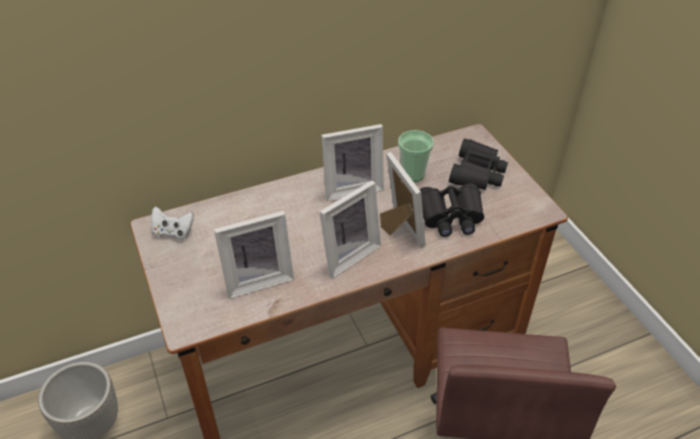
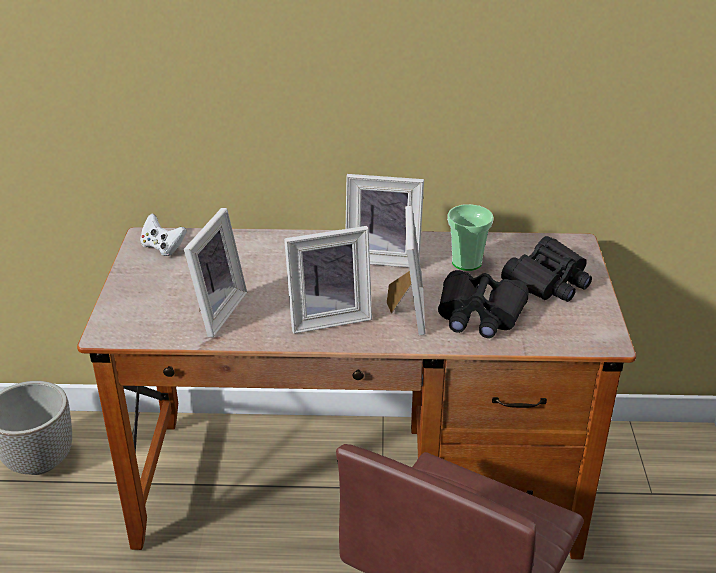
camera: 25 degrees right, 10 degrees down
(257, 278) = (214, 311): picture frame -> picture frame turned 75 degrees counterclockwise

